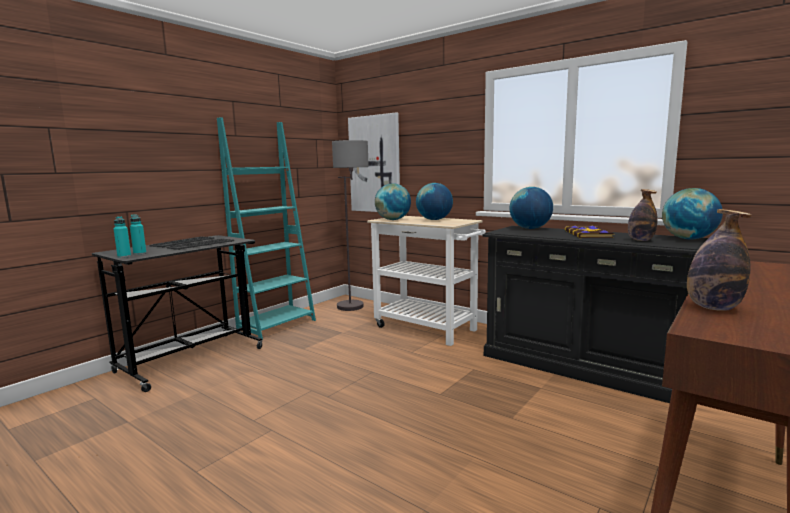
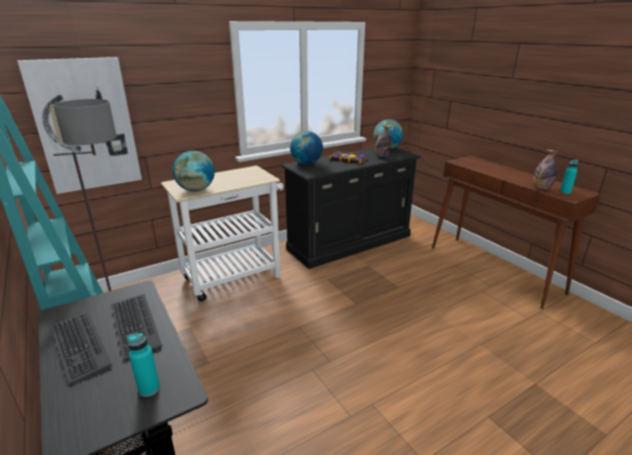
camera: 70 degrees left, 15 degrees up
(124, 256) = (162, 406): turquoise bottle -> turquoise bottle (565, 192)
(434, 220) = (227, 177): globe -> none

